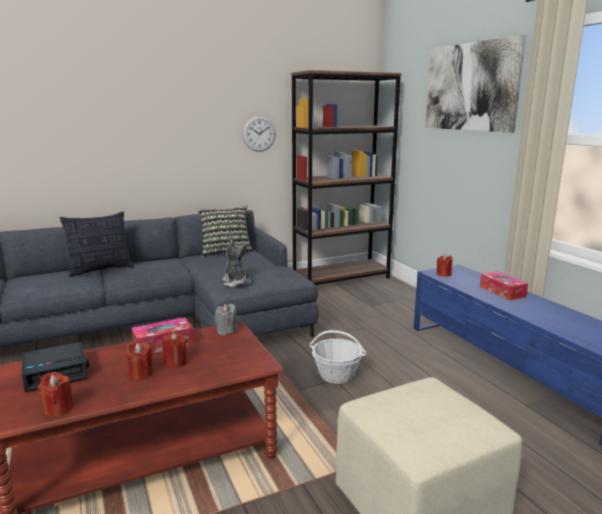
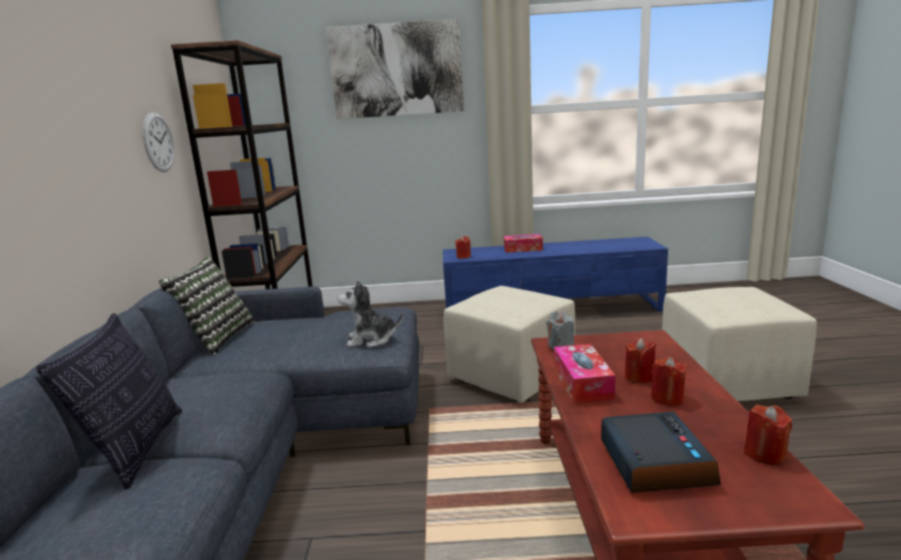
camera: 65 degrees left, 0 degrees up
(336, 375) = (513, 377): basket -> beige ottoman

